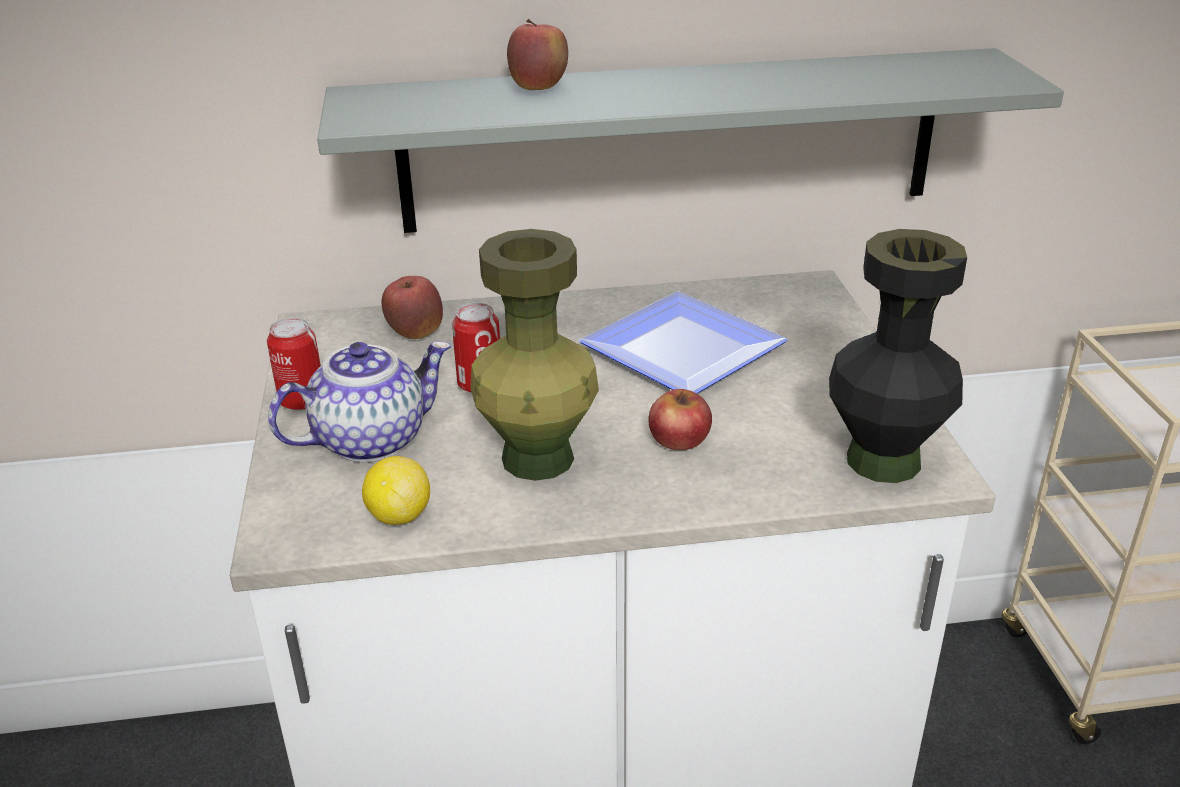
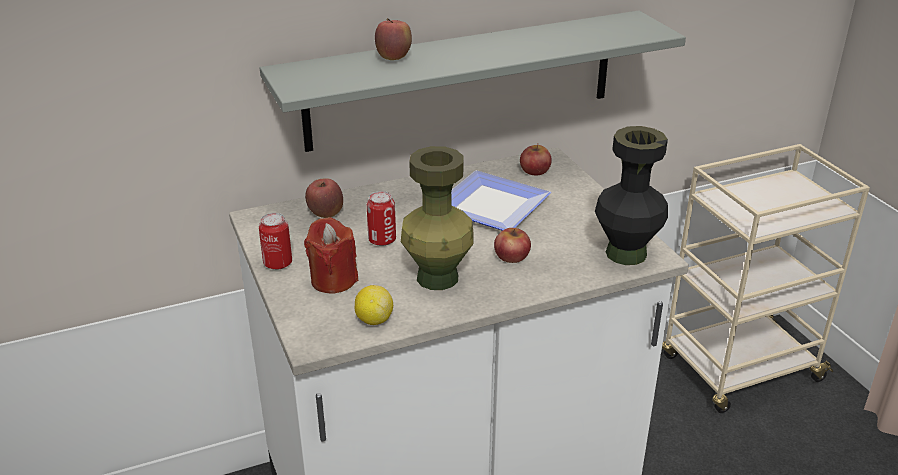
camera: 15 degrees left, 0 degrees up
(371, 439) = (333, 280): teapot -> red candle
(778, 302) = (535, 170): none -> apple

